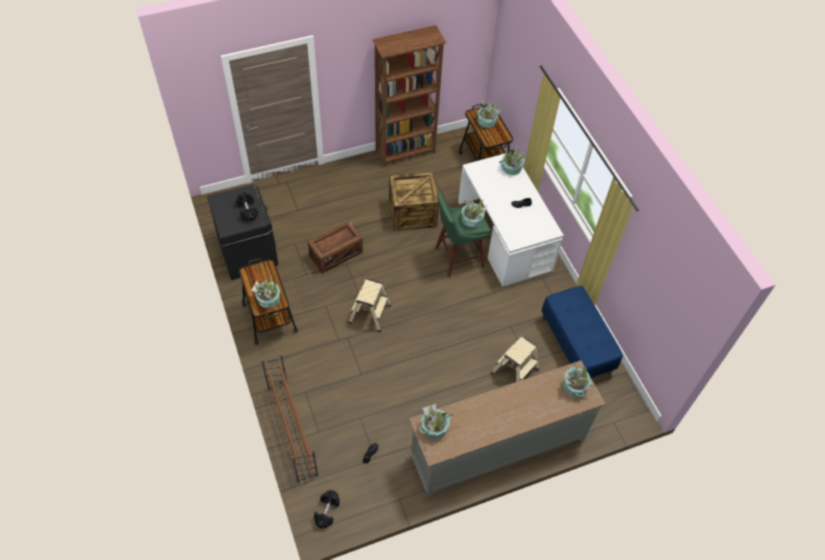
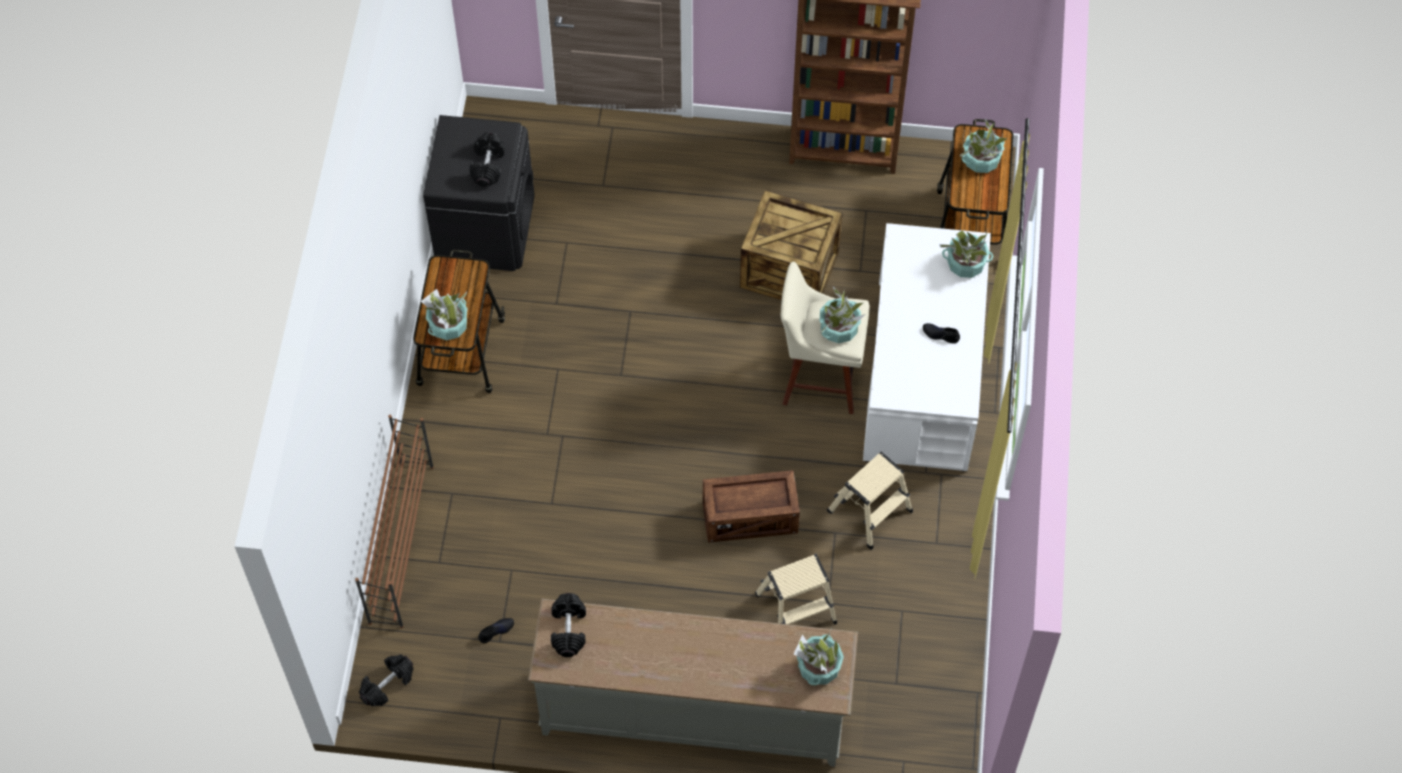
camera: 30 degrees right, 5 degrees up
(336, 254) = (622, 289): crate -> crate (750, 517)
(369, 314) = (619, 412): beige step ladder -> beige step ladder (869, 511)
(434, 428) = (569, 630): potted plant -> black dumbbell
(457, 257) = (819, 378): green stool -> beige stool
(576, 345) = (924, 613): blue bench -> none

